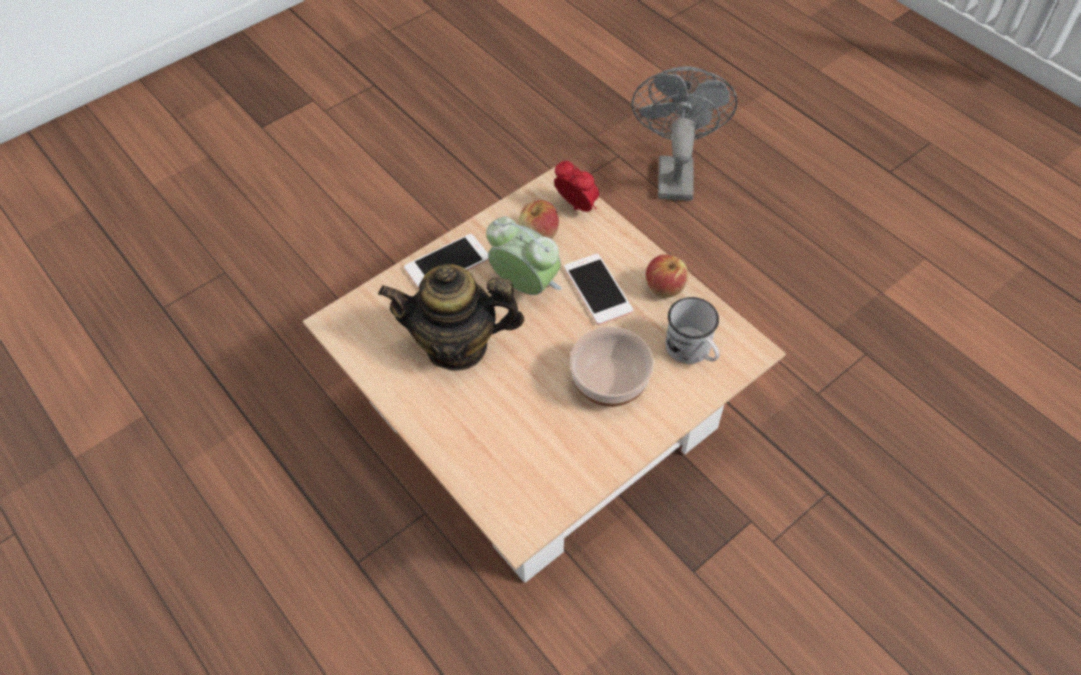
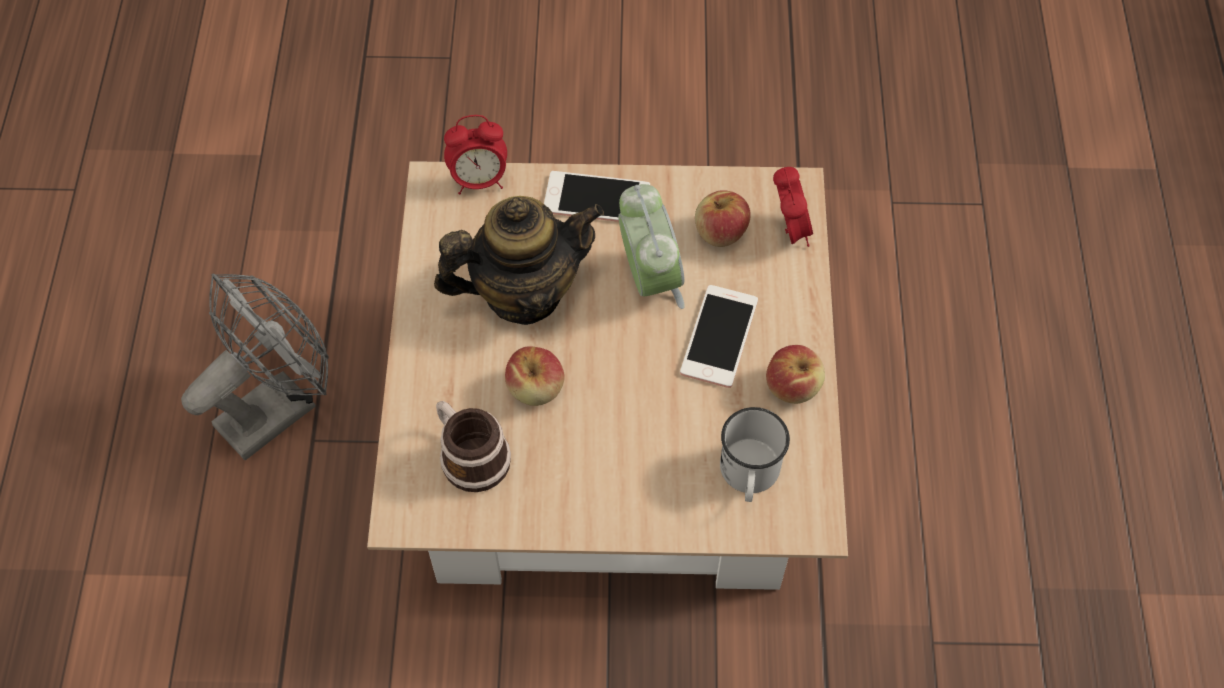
camera: 40 degrees right, 5 degrees up
(361, 301) = (479, 180): none -> alarm clock
(457, 346) = (523, 292): teapot -> teapot turned 120 degrees clockwise
(522, 394) = (536, 388): none -> apple
(522, 462) = (469, 454): none -> mug
(610, 383) = (631, 443): bowl -> none
(674, 172) = (1030, 269): grey fan -> grey fan (277, 406)

